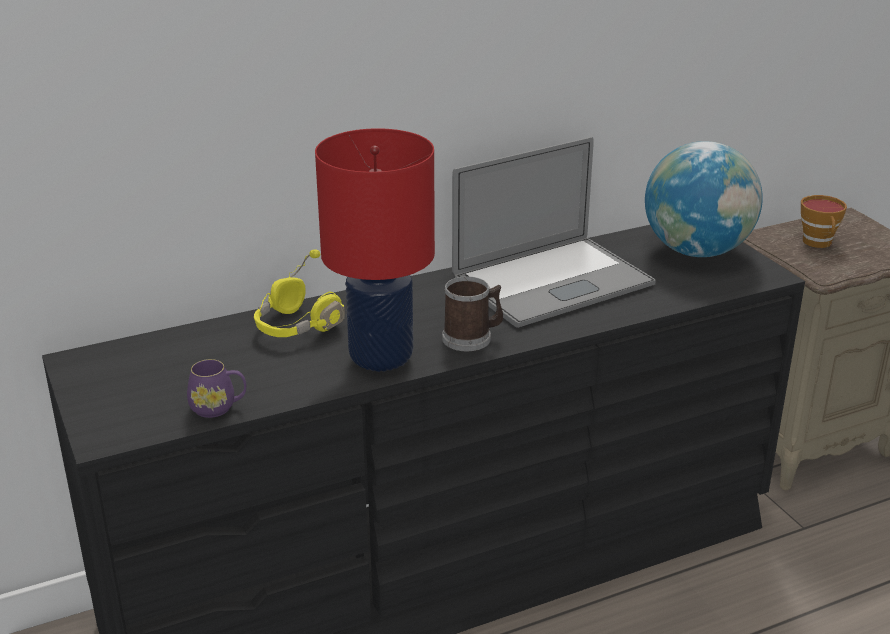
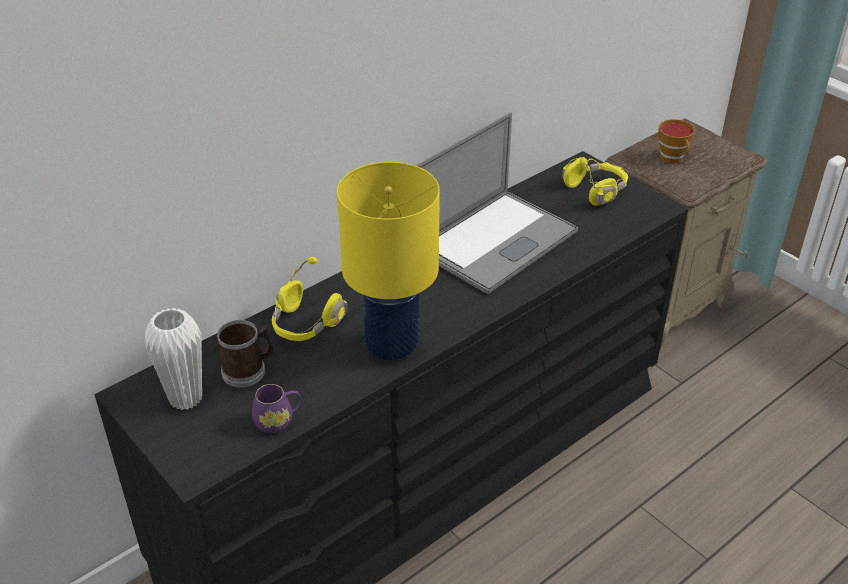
camera: 15 degrees left, 10 degrees up
(132, 372) = (185, 398): none -> white vase
(381, 360) = (392, 347): red table lamp -> yellow table lamp
(472, 338) = (456, 310): mug -> mug (248, 370)
(697, 251) = (596, 191): globe -> yellow headphones

